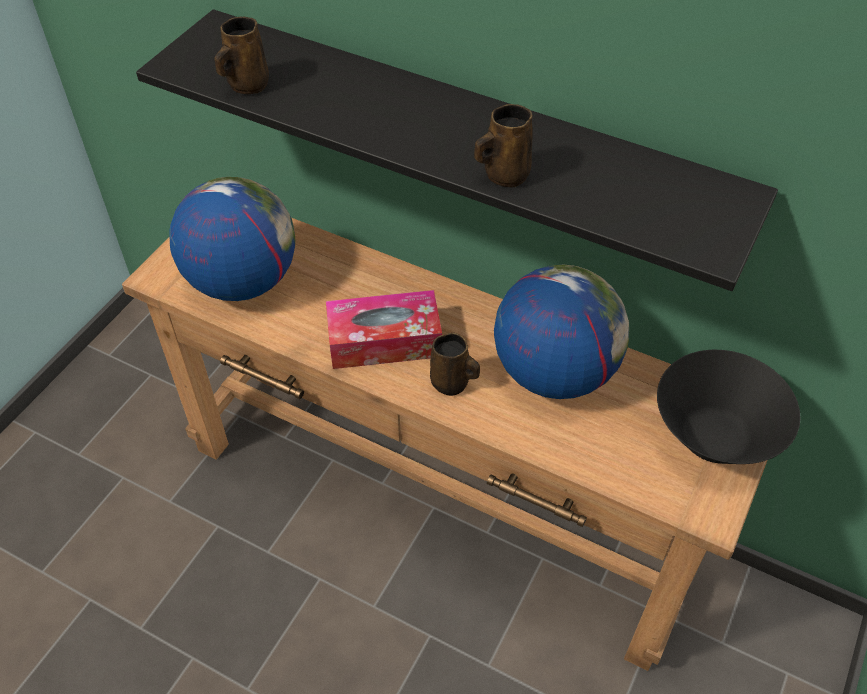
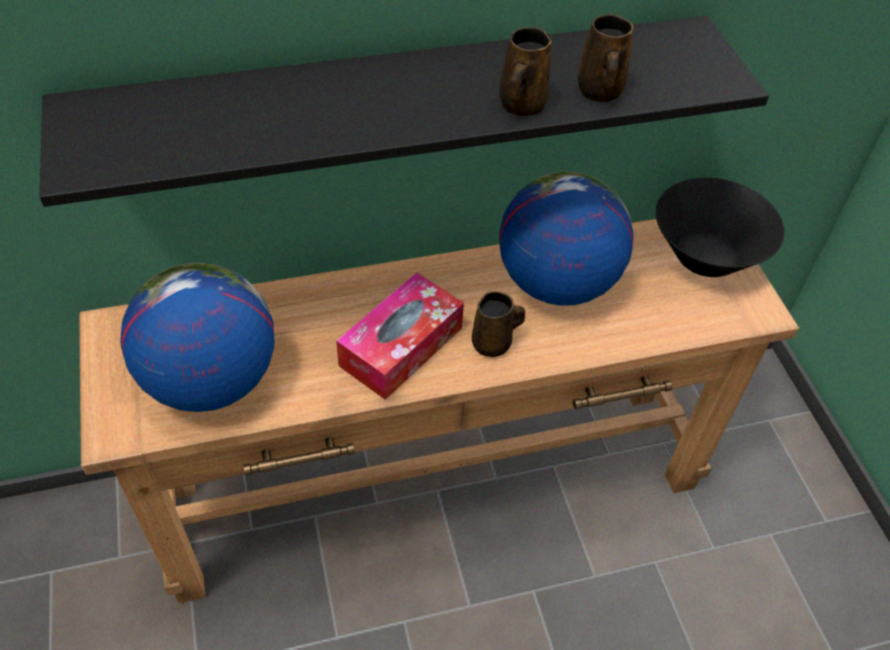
camera: 45 degrees left, 0 degrees up
(246, 85) = (187, 148): brown mug -> brown mug (599, 92)

